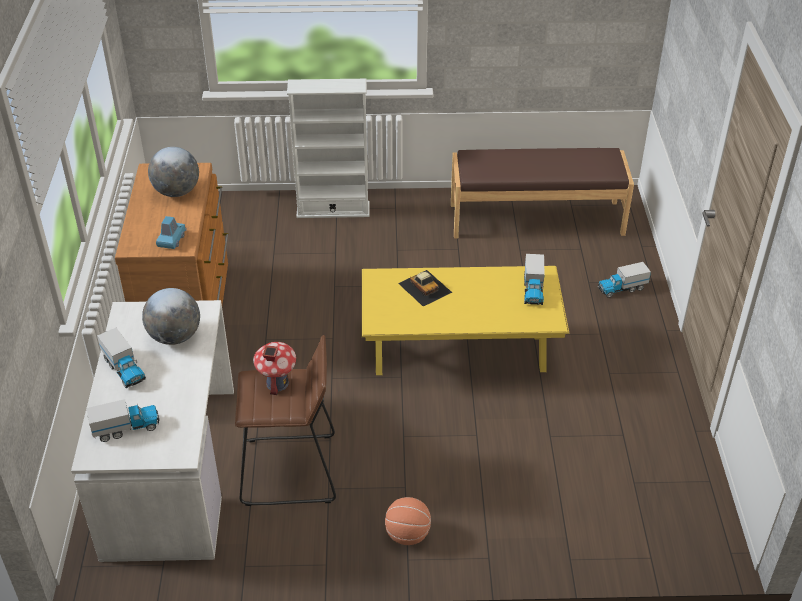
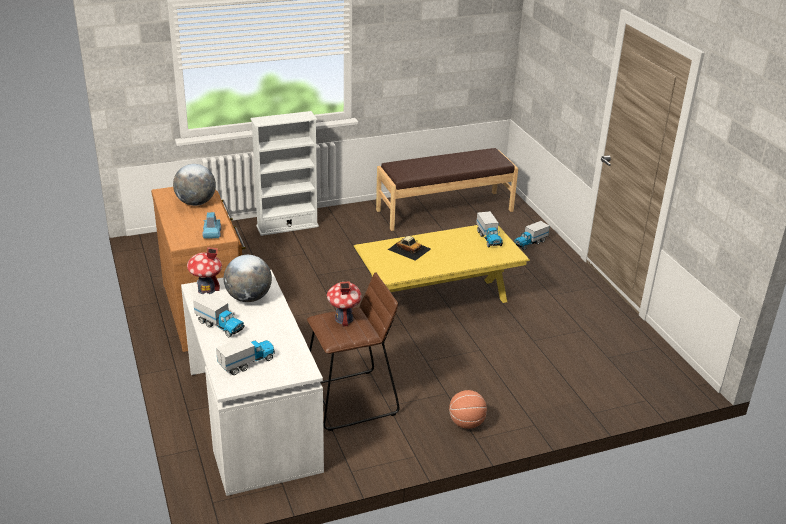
camera: 20 degrees left, 10 degrees down
(136, 315) = (206, 289): none -> toy house

